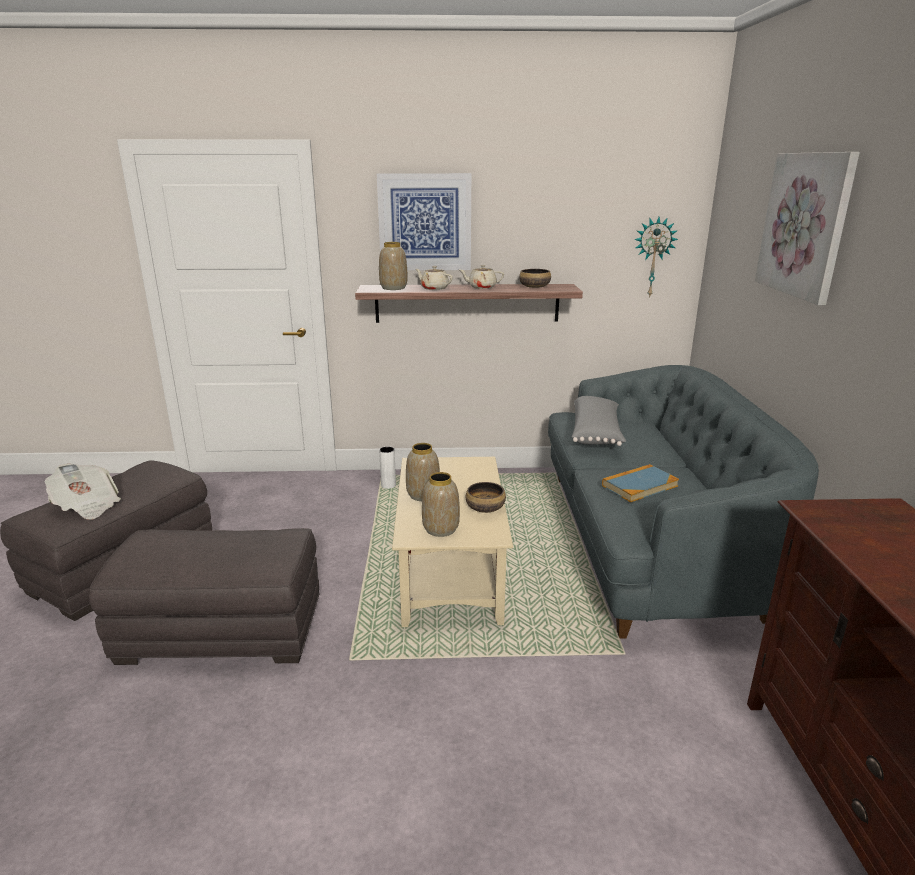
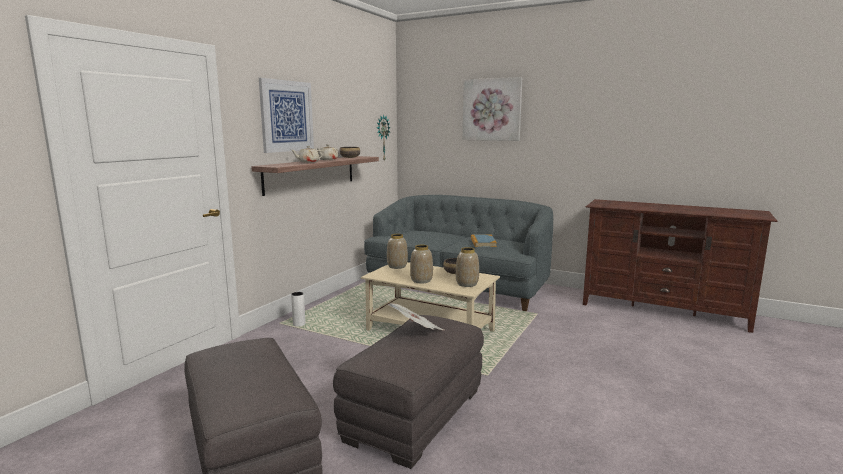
camera: 60 degrees left, 10 degrees down
(87, 506) = (257, 383): newspaper -> newspaper (416, 331)
(394, 288) = (285, 164): vase -> vase (397, 266)
(596, 433) = (414, 237): grey pillow -> none

